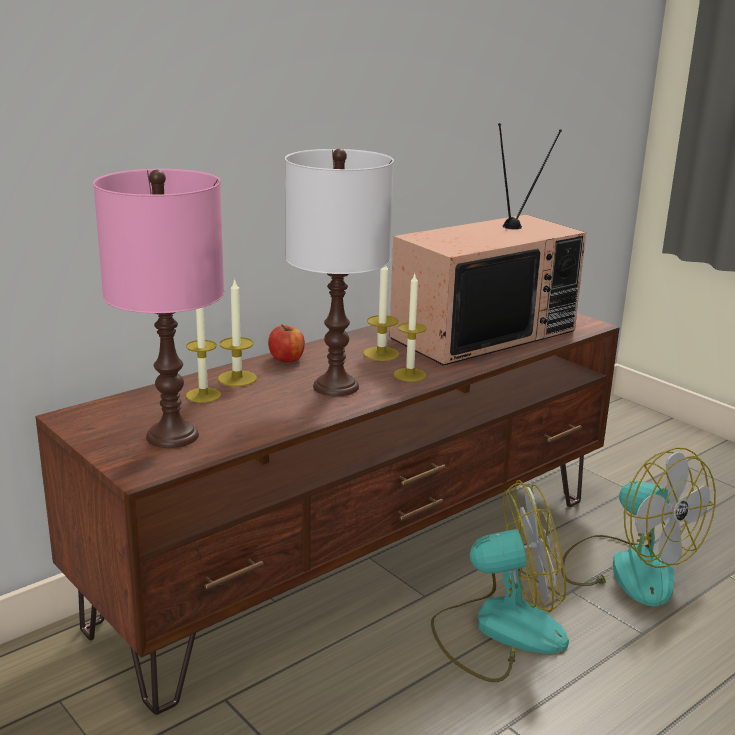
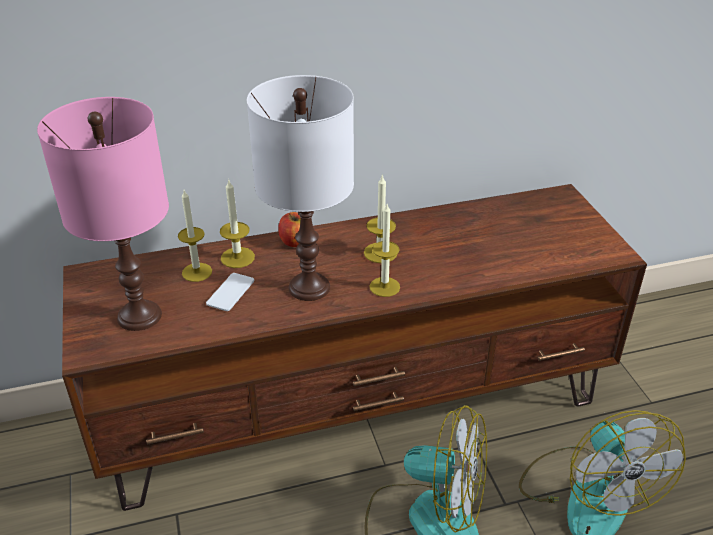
camera: 25 degrees right, 15 degrees up
(257, 403) = (230, 292): none -> phone
(482, 333) = (497, 244): television -> none

